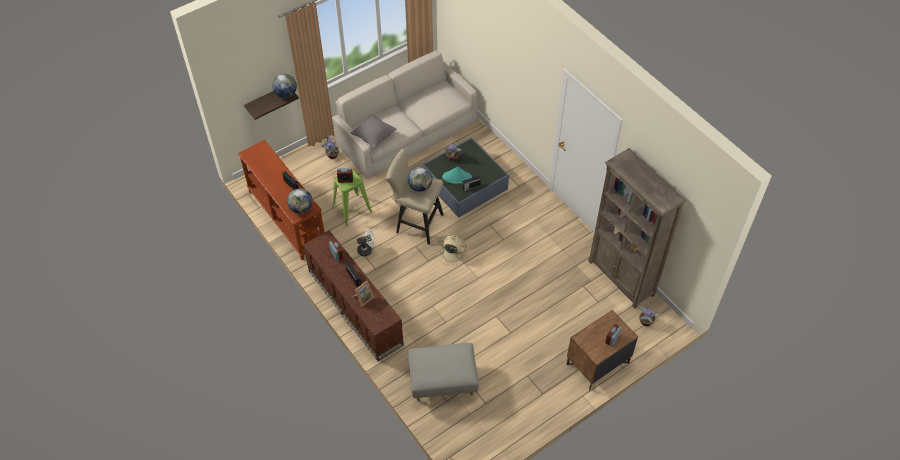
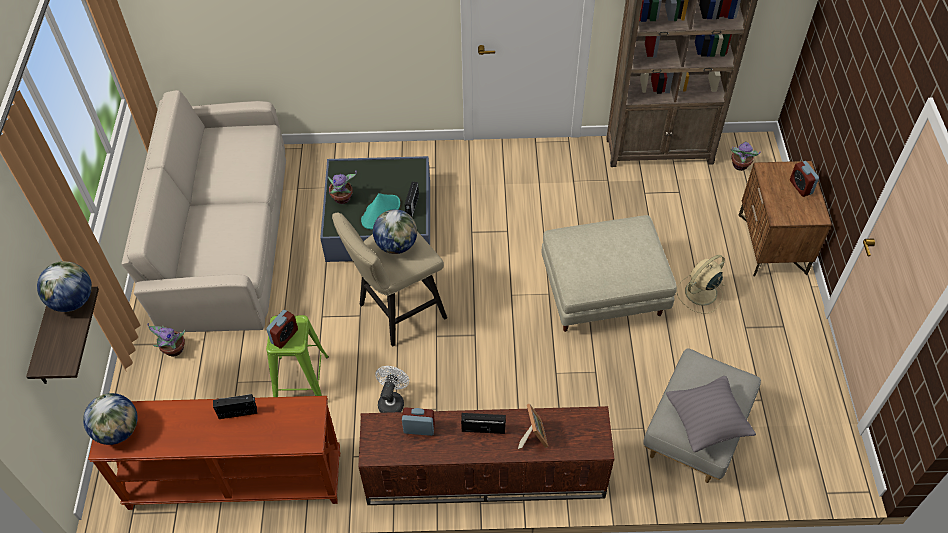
camera: 55 degrees left, 0 degrees up
(301, 208) = (301, 423): globe -> globe (118, 430)
(374, 137) = (224, 262): grey pillow -> grey pillow (706, 422)
(451, 254) = (485, 301): beige fan -> beige fan (699, 293)
(499, 301) = (604, 291): none -> beige ottoman

